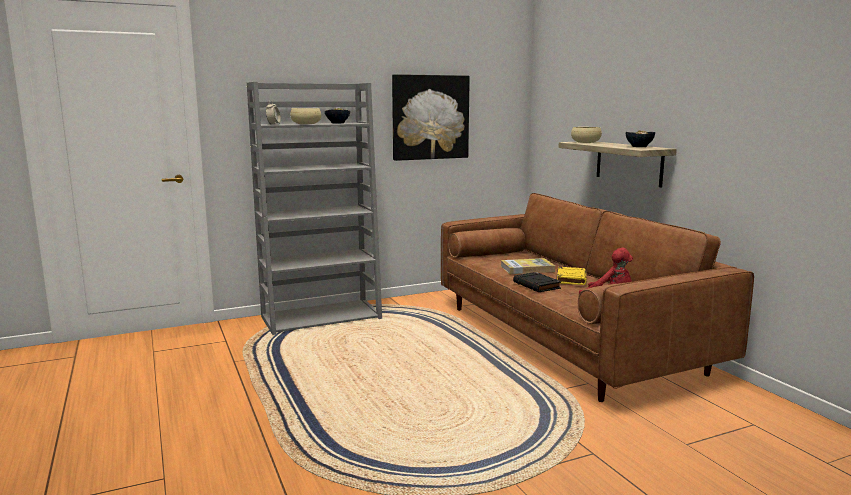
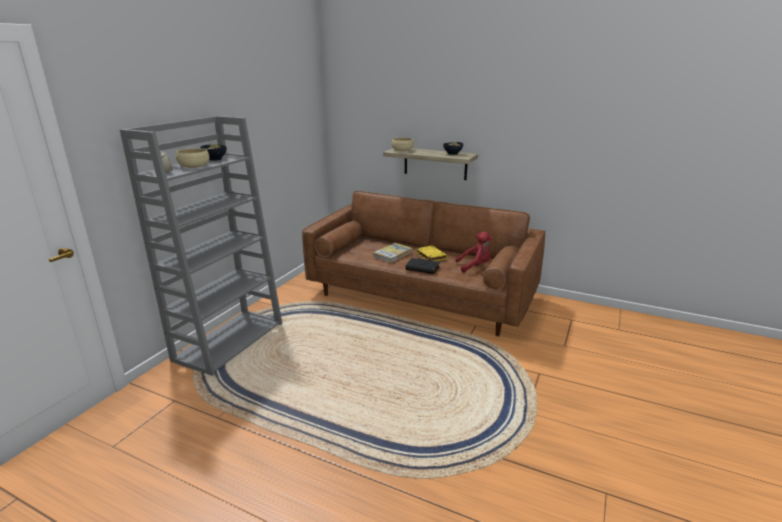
camera: 40 degrees left, 10 degrees up
(430, 117) = (267, 138): picture -> none

